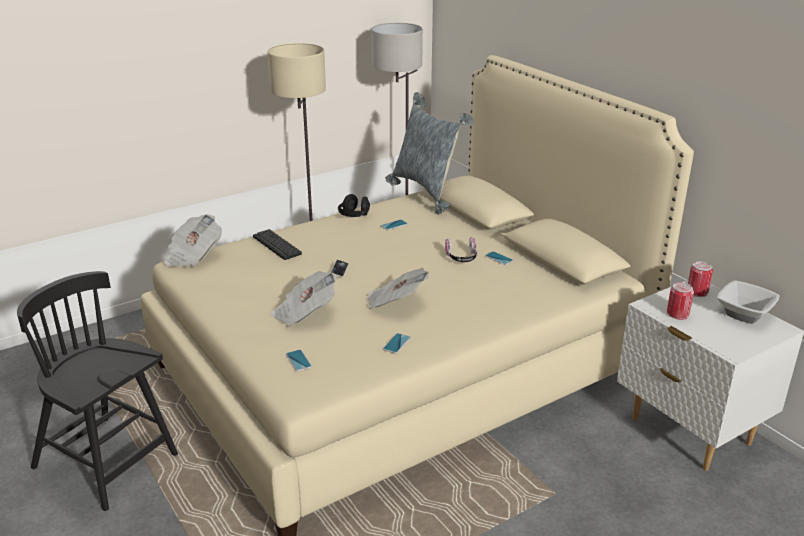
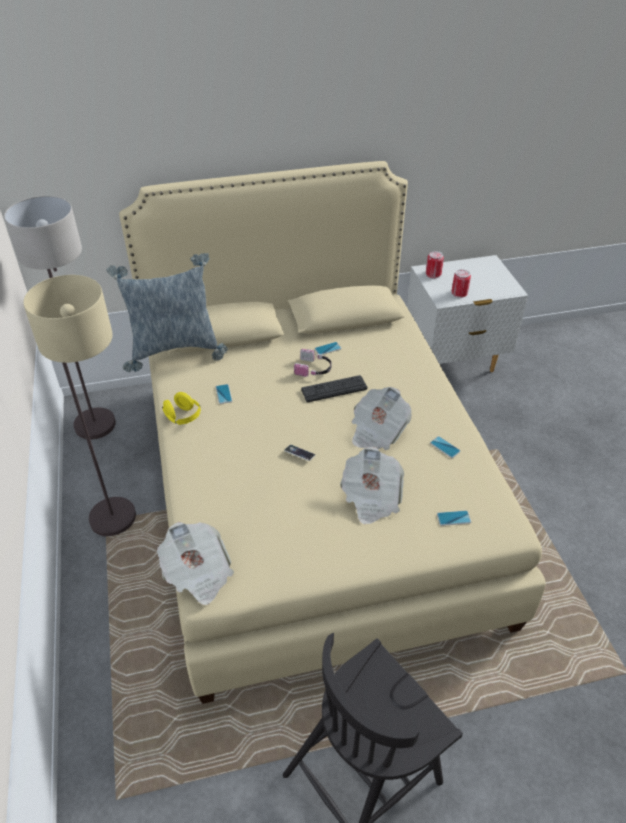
camera: 70 degrees left, 15 degrees up
(277, 245) = (217, 492): keyboard -> keyboard (334, 389)
(354, 216) = (183, 417): black headphones -> yellow headphones
(745, 314) = (469, 267): bowl -> none

